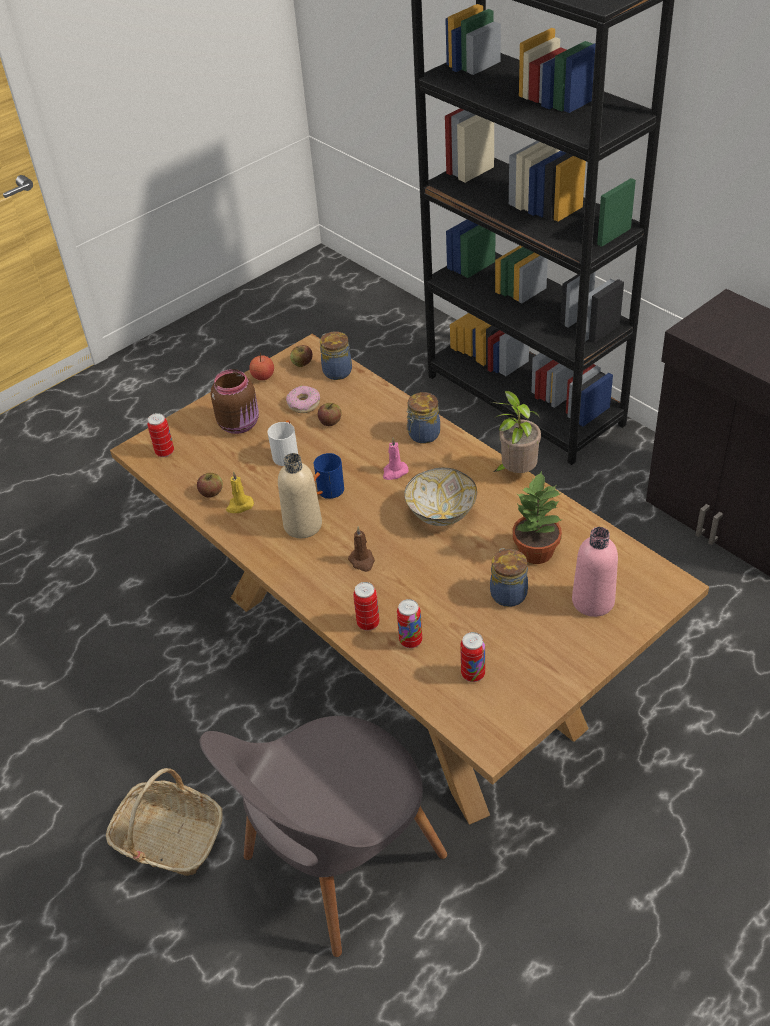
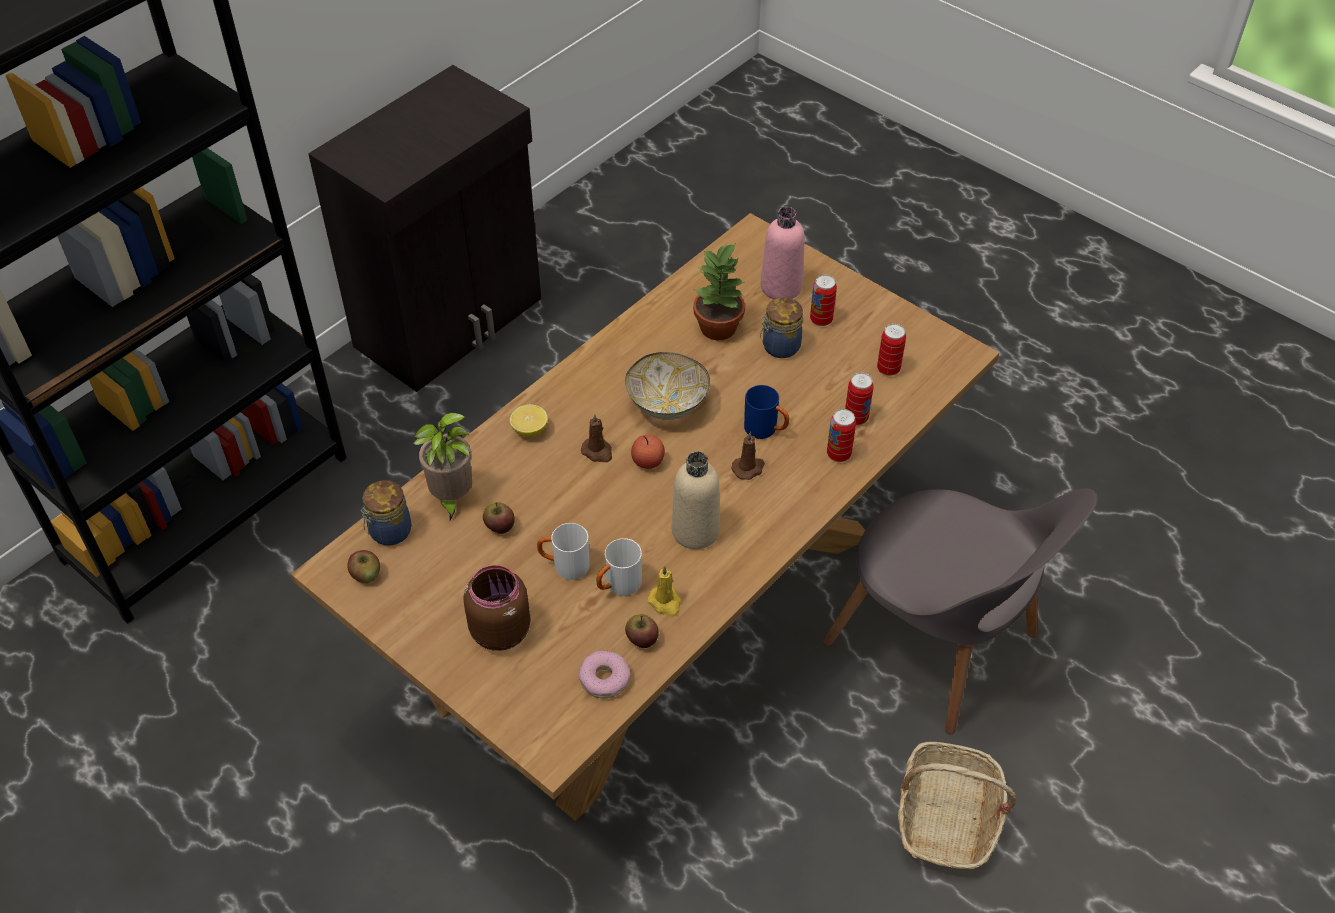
camera: 100 degrees left, 5 degrees up
(165, 452) = (560, 714): can -> can (821, 320)
(261, 481) = (618, 586): none -> white mug
(263, 376) = (392, 619): apple -> apple (648, 461)
(304, 404) = (460, 561): donut -> donut (604, 679)
(327, 493) = (638, 513): blue mug -> blue mug (766, 430)
(394, 472) = (598, 452): pink candle -> brown candle
(423, 435) = (529, 430): jar -> lemon
(516, 472) = (596, 345): potted plant -> potted plant (451, 498)

